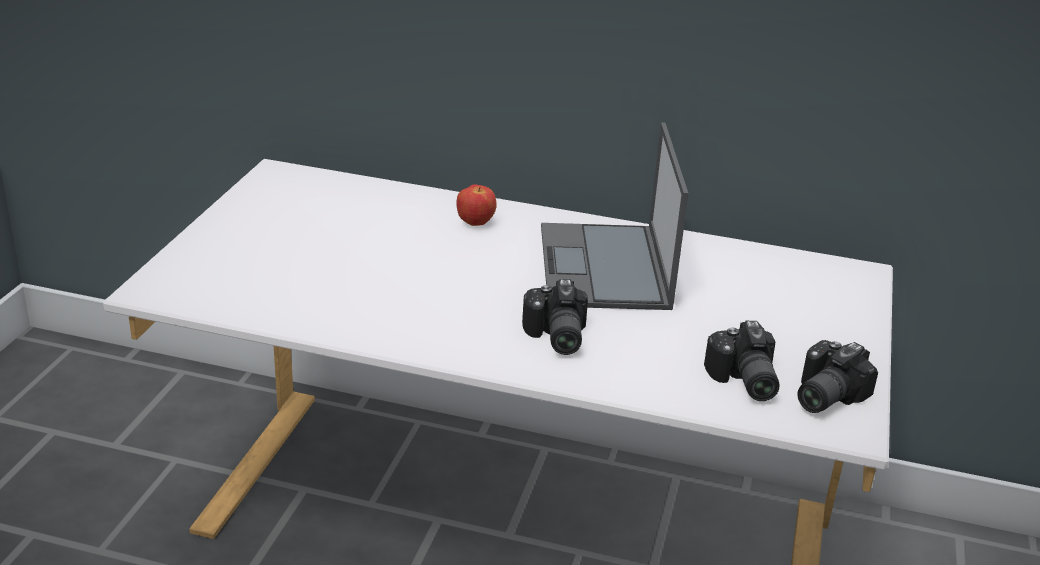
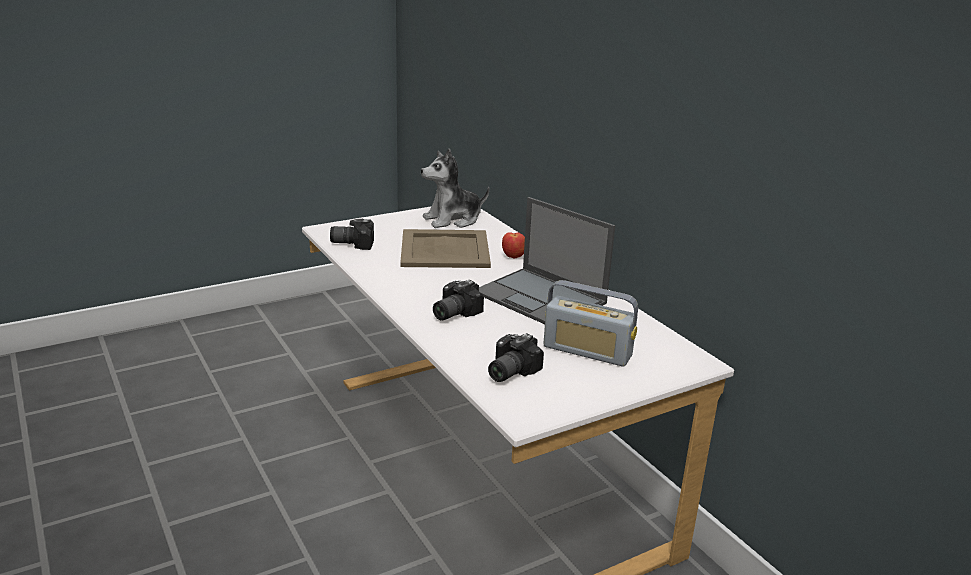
camera: 45 degrees right, 5 degrees down
(303, 198) = (453, 220): none -> plush toy
(379, 249) = (445, 250): none -> beige tray
(604, 268) = (541, 298): laptop -> laptop turned 90 degrees counterclockwise
(760, 313) = (587, 351): none -> radio
(822, 395) = (540, 397): camera -> camera (353, 243)

